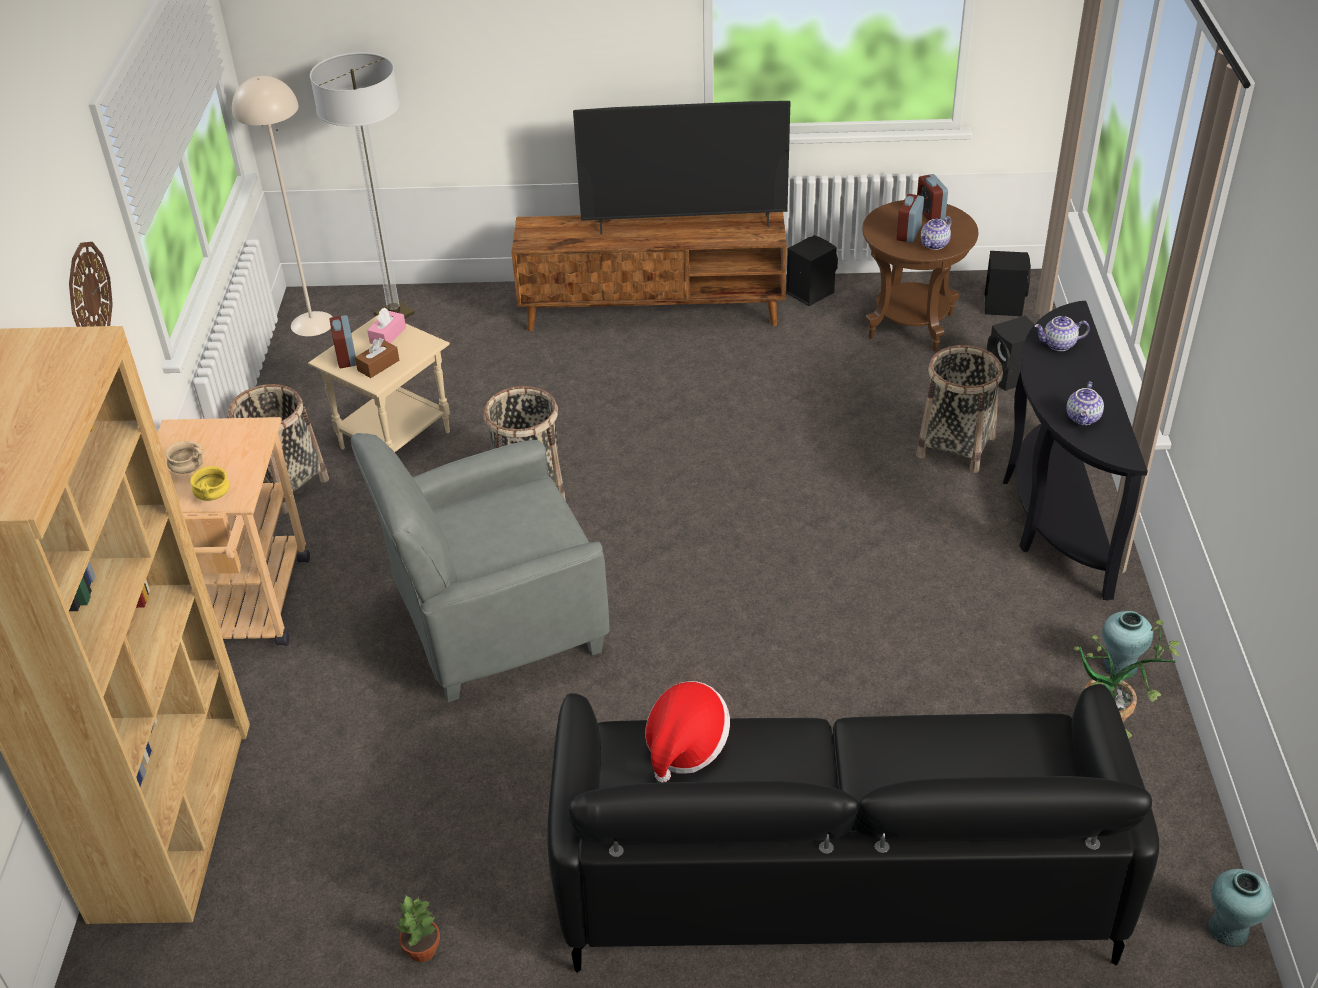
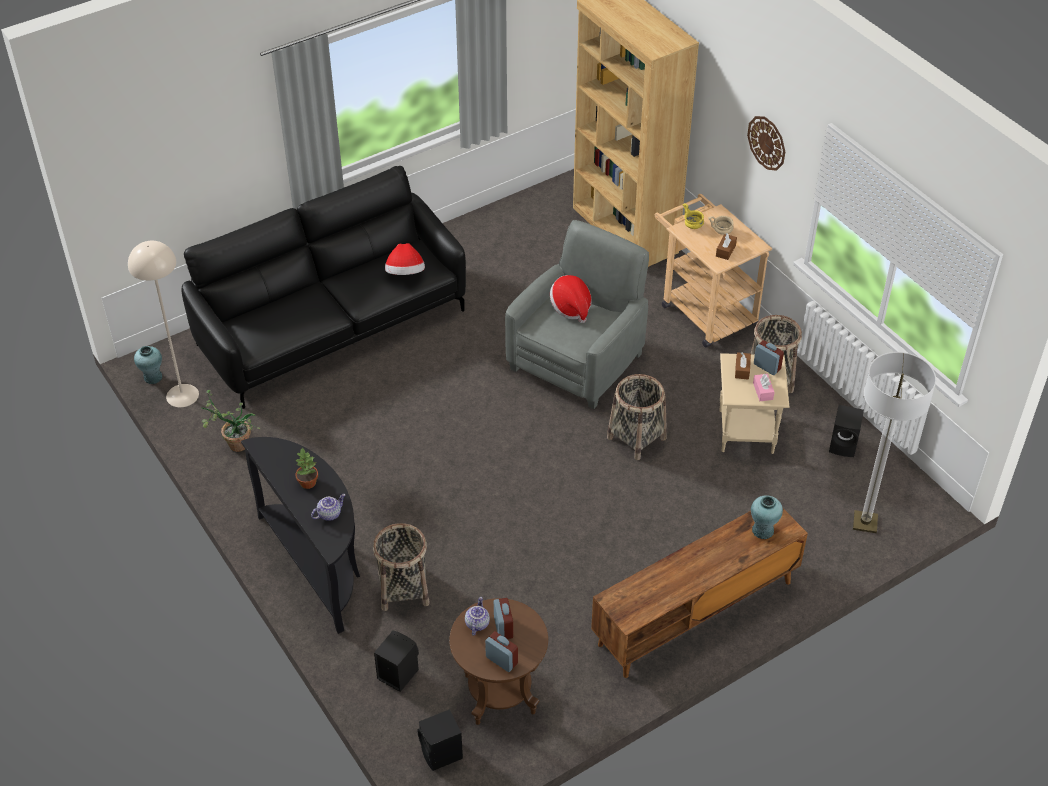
camera: 145 degrees right, 5 degrees up
(225, 439) = (725, 251): none -> brown tissue box
(312, 323) = (906, 488): beige floor lamp -> beige floor lamp (182, 395)
(422, 950) = (477, 236): potted plant -> potted plant (307, 482)
(487, 549) = (571, 307): none -> hat
(684, 224) = (683, 582): television -> none
(809, 292) = (599, 693): black speaker -> black speaker (844, 445)
(1083, 418) = (290, 461): teapot -> none
(1119, 667) = (240, 478): turquoise vase -> turquoise vase (762, 530)

